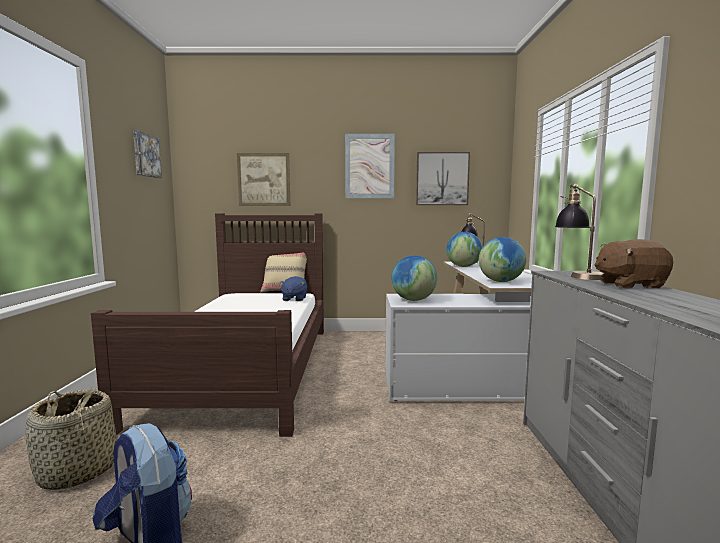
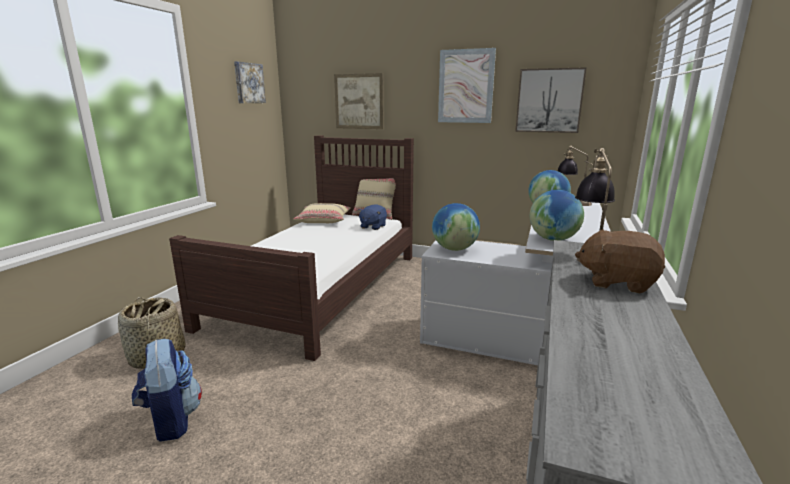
camera: 20 degrees right, 10 degrees up
(236, 298) = (323, 220): none -> beige pillow

